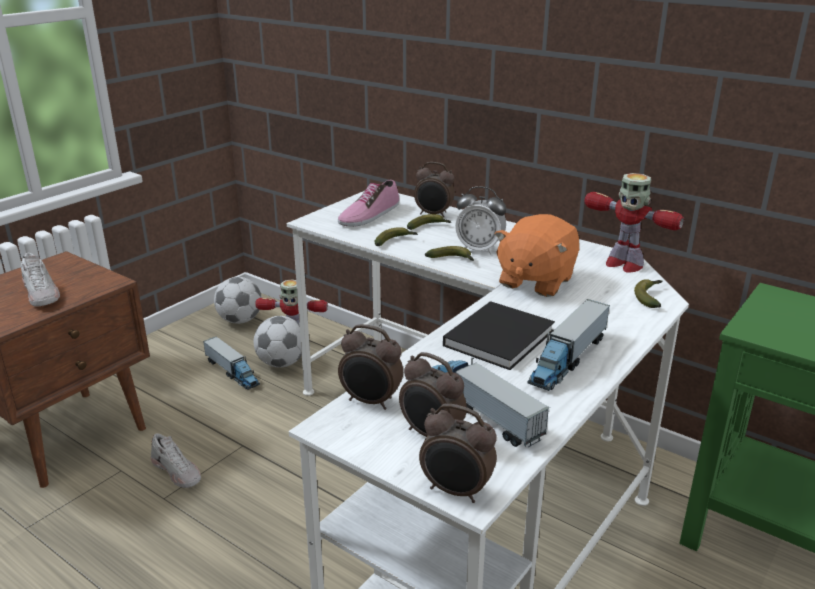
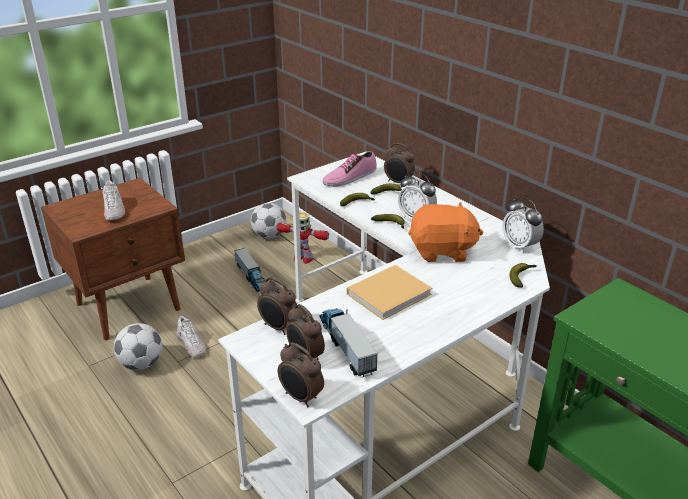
camera: 15 degrees right, 5 degrees up
(281, 363) = (288, 275): football -> football (141, 364)
(500, 337) = (391, 293): black book -> beige book
(535, 281) = (442, 251): orange plush toy -> orange plush toy turned 135 degrees counterclockwise
(568, 359) = (428, 318): toy truck -> none
(623, 264) = (519, 246): toy robot -> alarm clock

